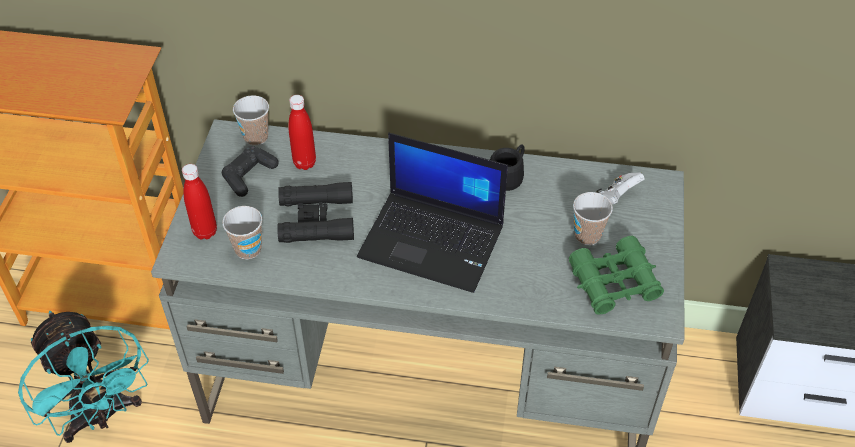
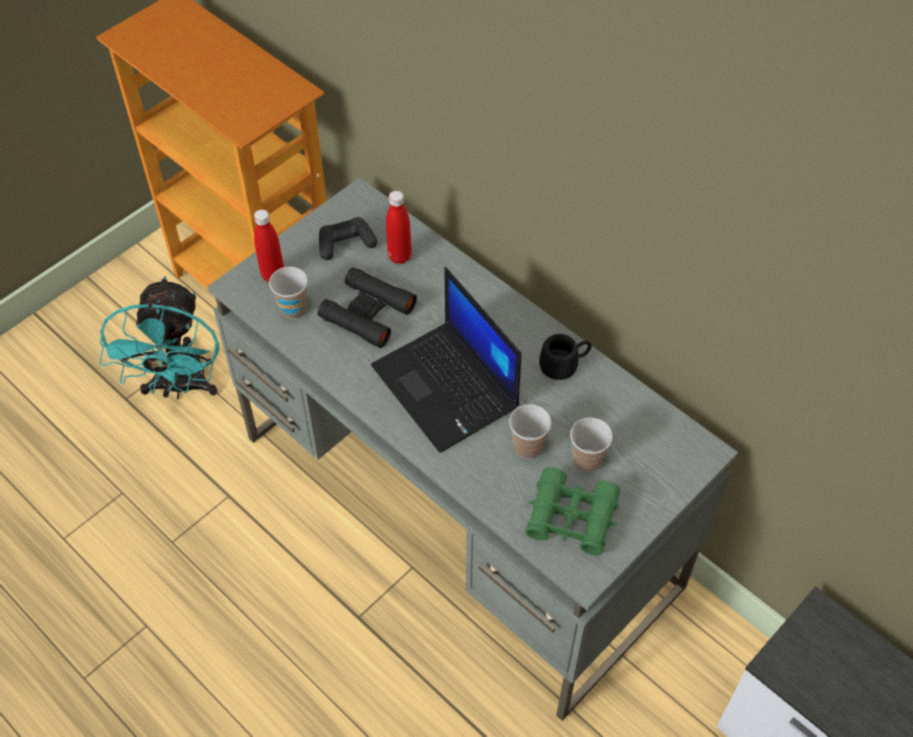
camera: 35 degrees right, 5 degrees up
(256, 137) = (379, 211): cup -> cup (528, 447)
(616, 198) = (645, 441): white game controller -> none

